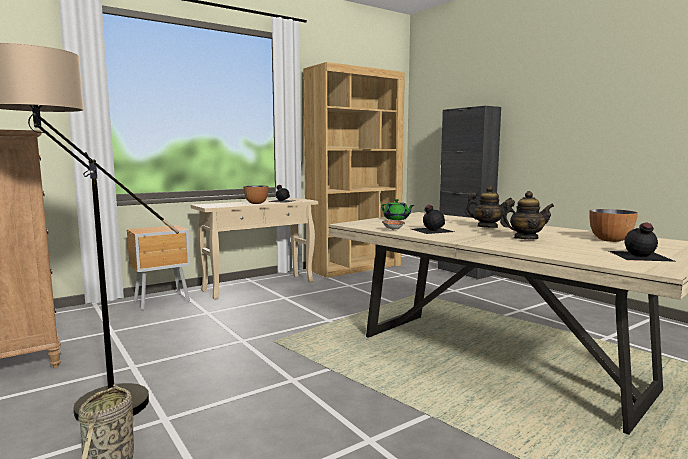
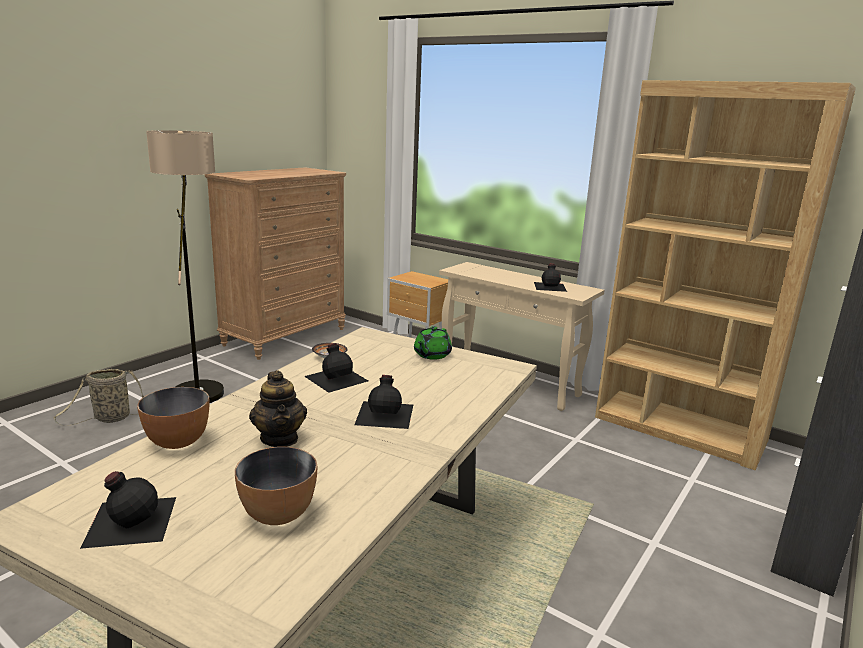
camera: 70 degrees right, 10 degrees up
(256, 203) = (510, 280): bowl -> bowl (178, 442)
(487, 227) = (386, 414): teapot -> black bottle

